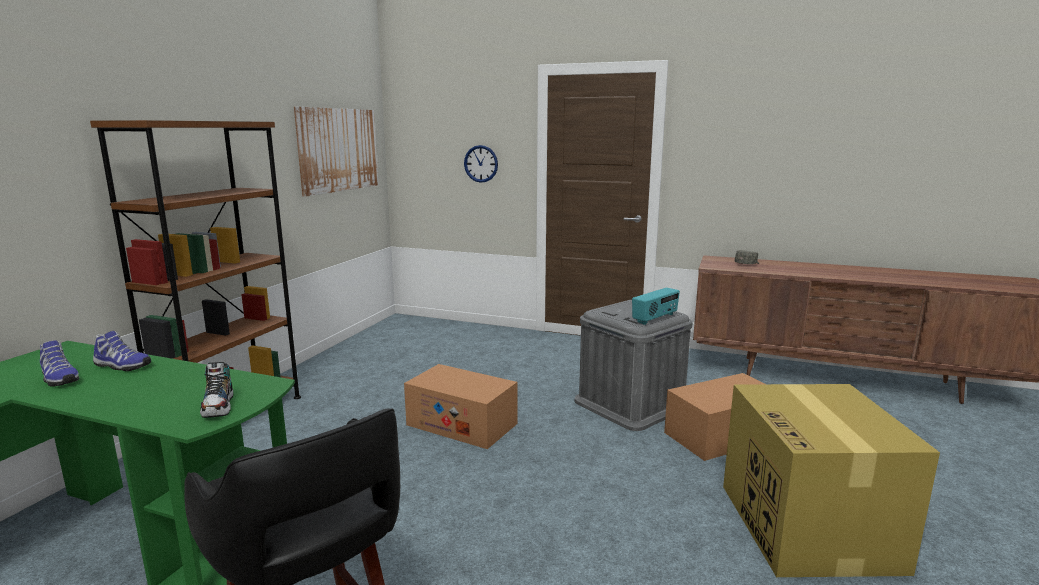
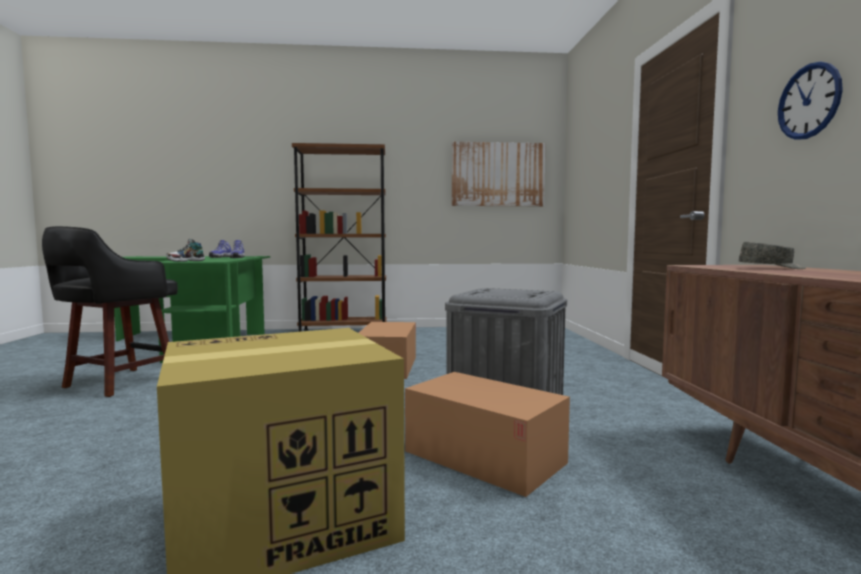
camera: 65 degrees right, 10 degrees down
(481, 163) = (602, 176): wall clock -> wall clock (809, 101)
(655, 318) = (495, 295): radio -> none

